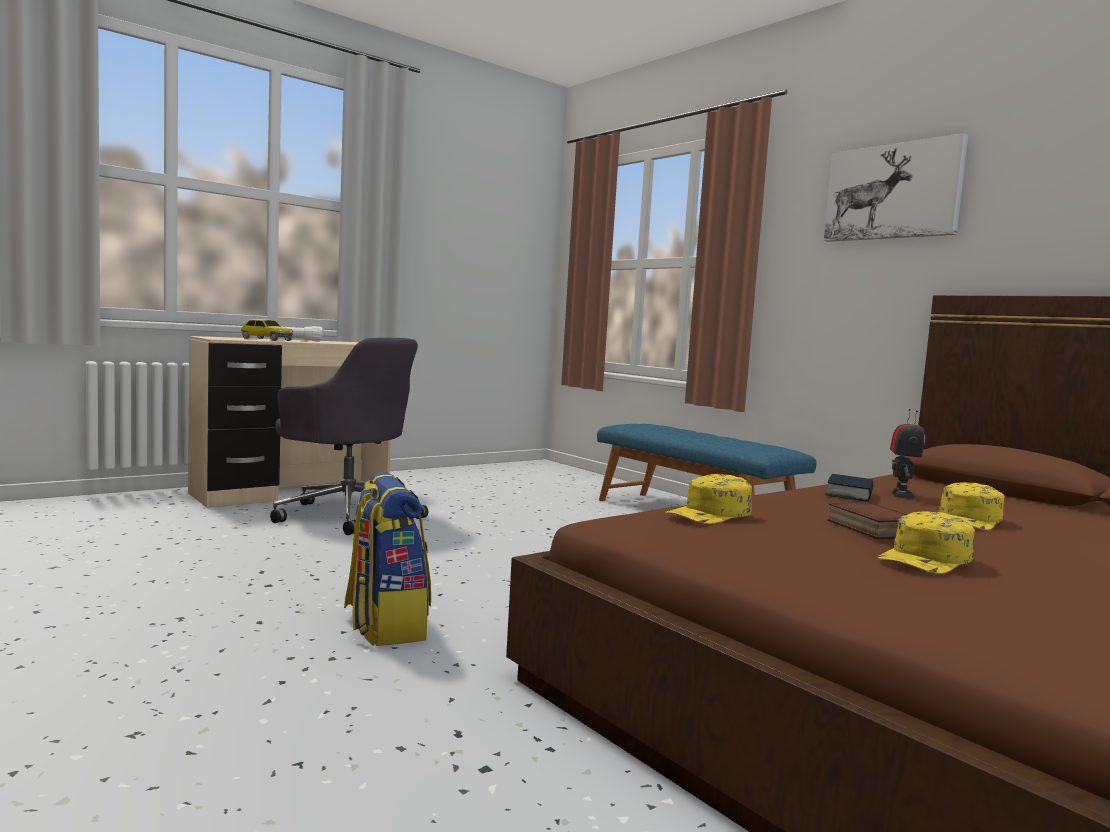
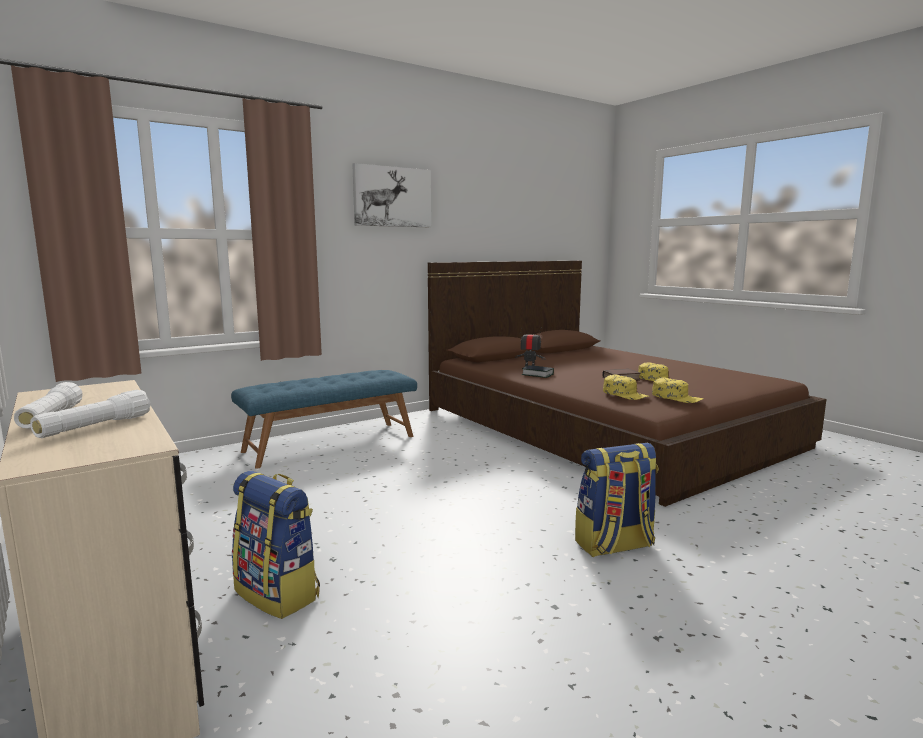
camera: 85 degrees left, 5 degrees up
(266, 339) = (95, 427): toy car -> white flashlight
(347, 514) = (279, 593): grey office chair -> backpack
(968, 520) = (579, 368): yellow cap -> yellow cap (677, 397)

